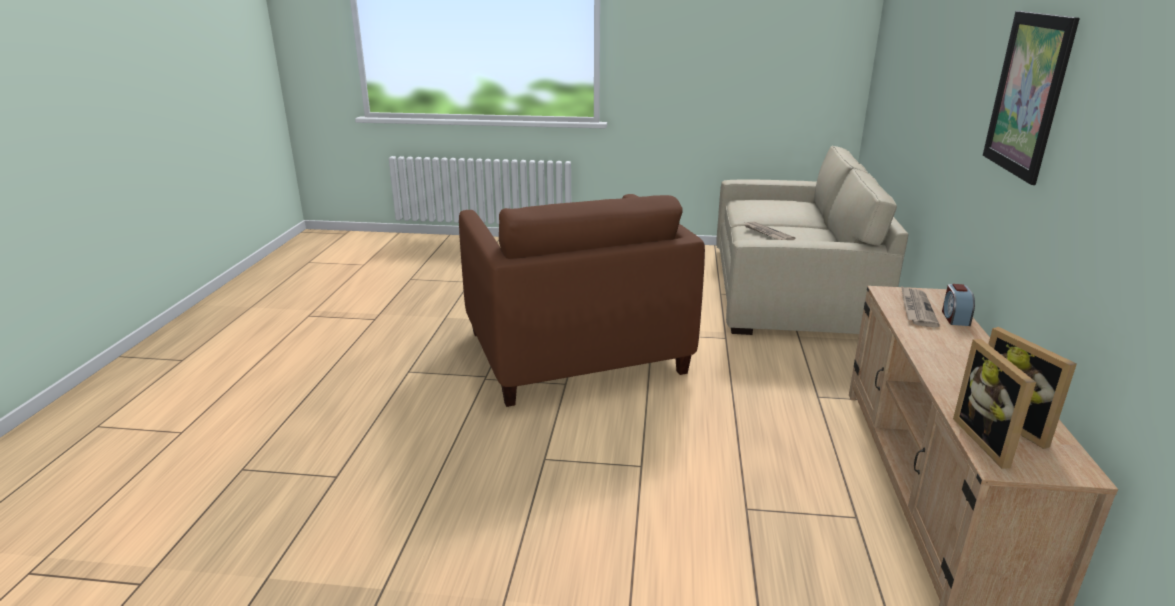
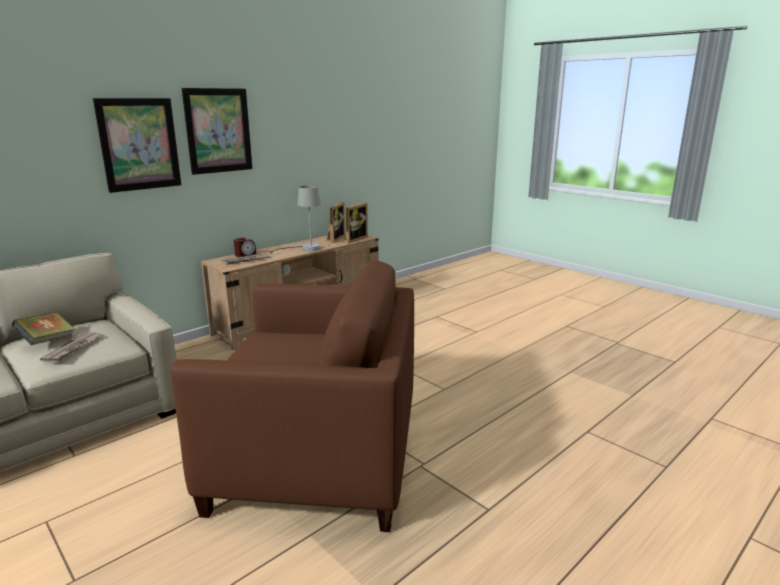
camera: 140 degrees left, 5 degrees down
(574, 351) = (317, 455): brown armchair -> brown armchair turned 75 degrees clockwise
(798, 230) = (47, 341): none -> book
(946, 365) = (305, 249): none -> grey table lamp
(970, 90) = (139, 144): none -> picture

